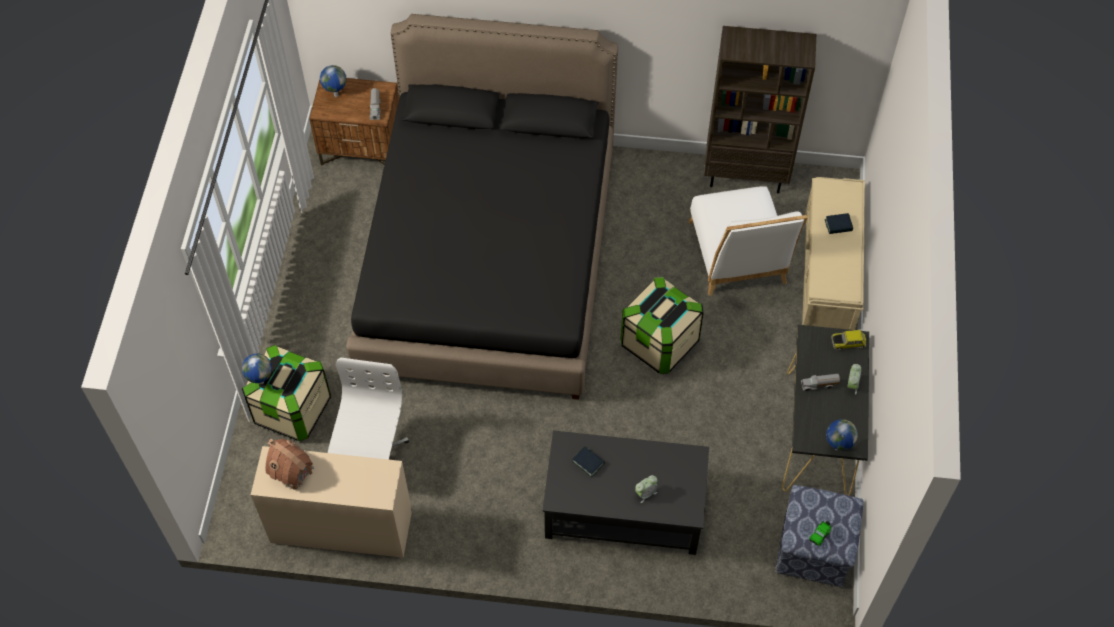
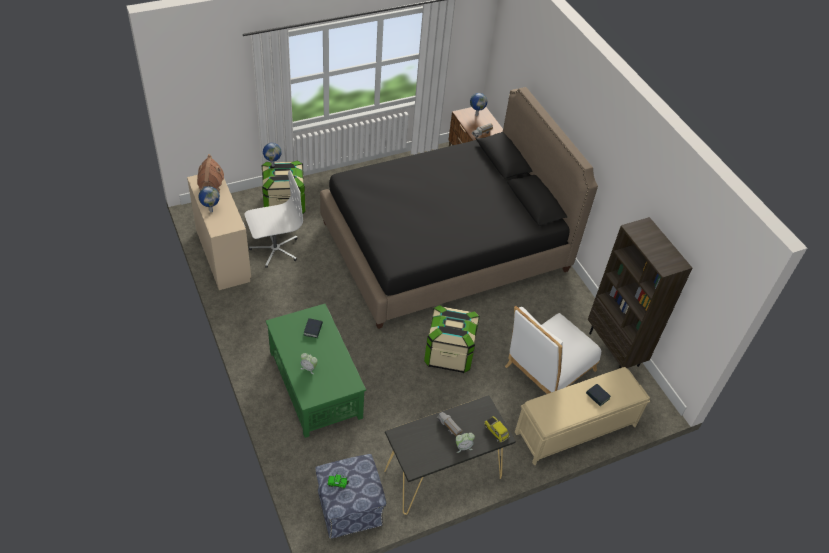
camera: 55 degrees right, 10 degrees down
(623, 508) = (315, 383): black coffee table -> green coffee table
(836, 448) = (404, 457): globe -> globe (211, 210)

